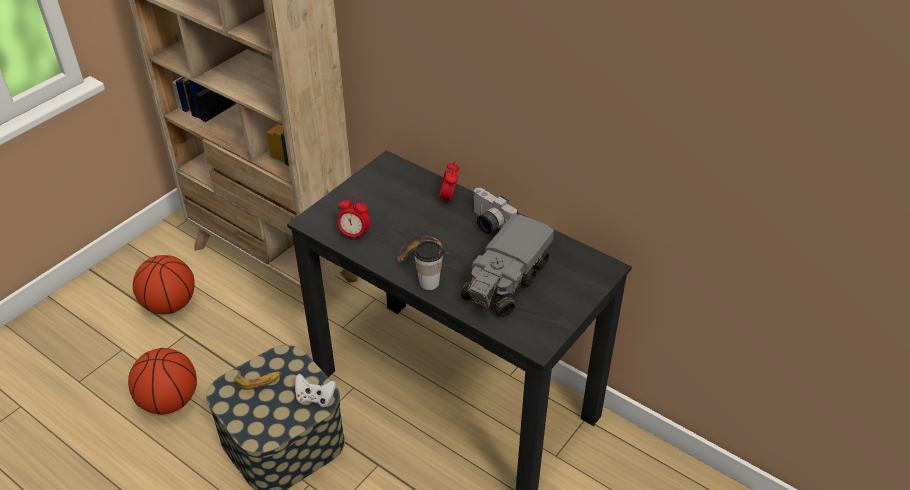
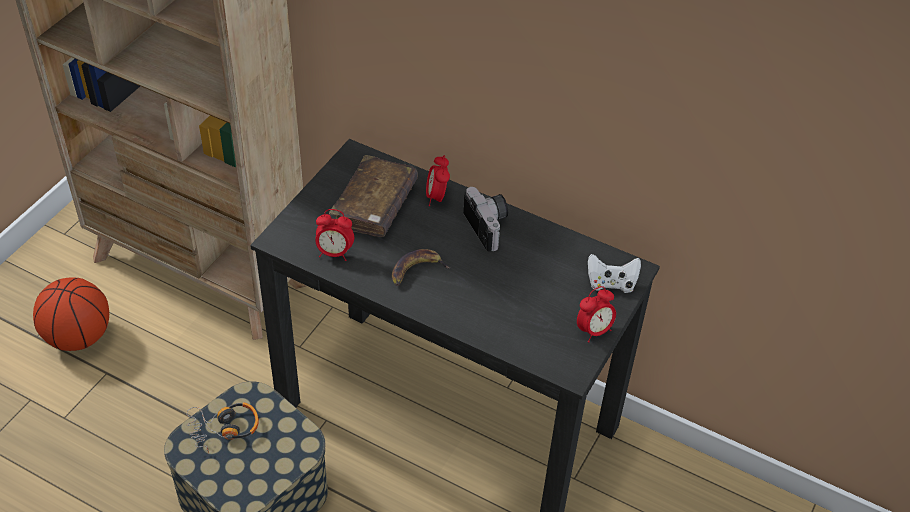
camera: 10 degrees left, 5 degrees up
(169, 401) = (105, 459): basketball -> none
(259, 381) = (224, 429): banana -> headphones
(315, 398) = (296, 443): white game controller -> white game controller (611, 283)
(395, 202) = (374, 206): none -> brown book
(429, 283) = (434, 306): cup -> none
(489, 224) = (490, 226): camera -> camera turned 150 degrees counterclockwise
(506, 282) = (522, 298): toy truck -> none
(564, 313) = (594, 330): none -> alarm clock

